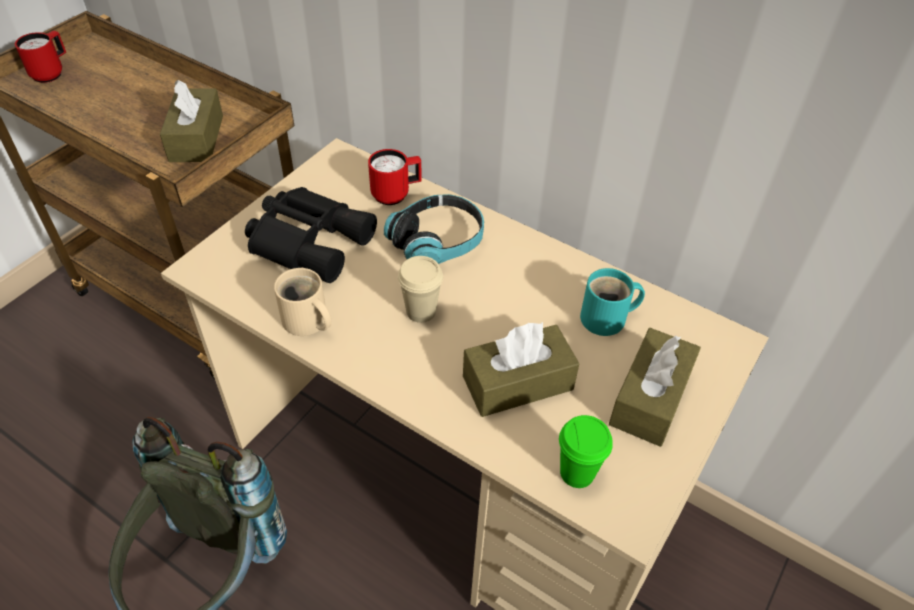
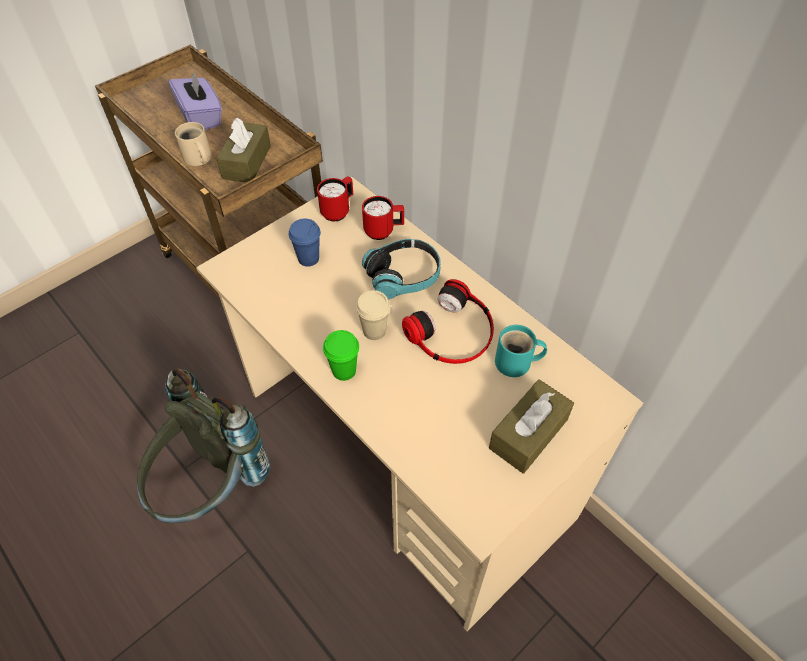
camera: 15 degrees right, 5 degrees up
(52, 73) = (156, 93): red mug -> red mug (338, 211)
(120, 94) = (201, 117): none -> purple tissue box
(306, 322) = (288, 324): beige mug -> beige mug (197, 159)
(310, 240) = (308, 258): black binoculars -> blue cup
(517, 383) = (430, 401): brown tissue box -> none
(519, 296) = (452, 332): none -> headphones
(577, 473) = (452, 480): green cup -> green cup (344, 370)

